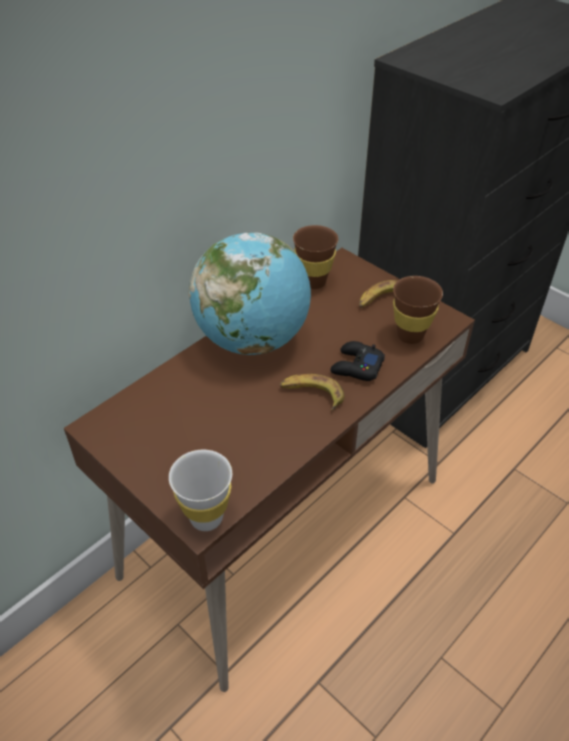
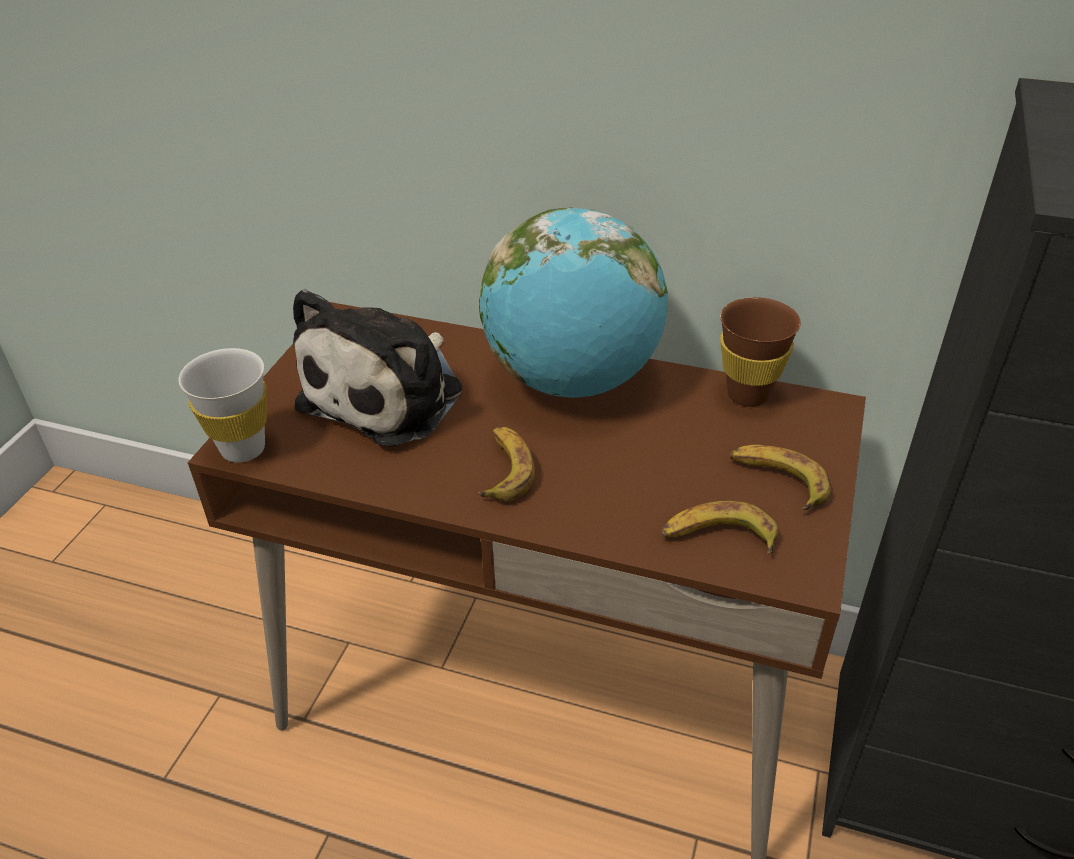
camera: 65 degrees right, 5 degrees down
(203, 425) = (389, 394): none -> plush toy
(356, 367) = (595, 496): black game controller -> none
(410, 335) = (718, 537): brown cup -> banana

